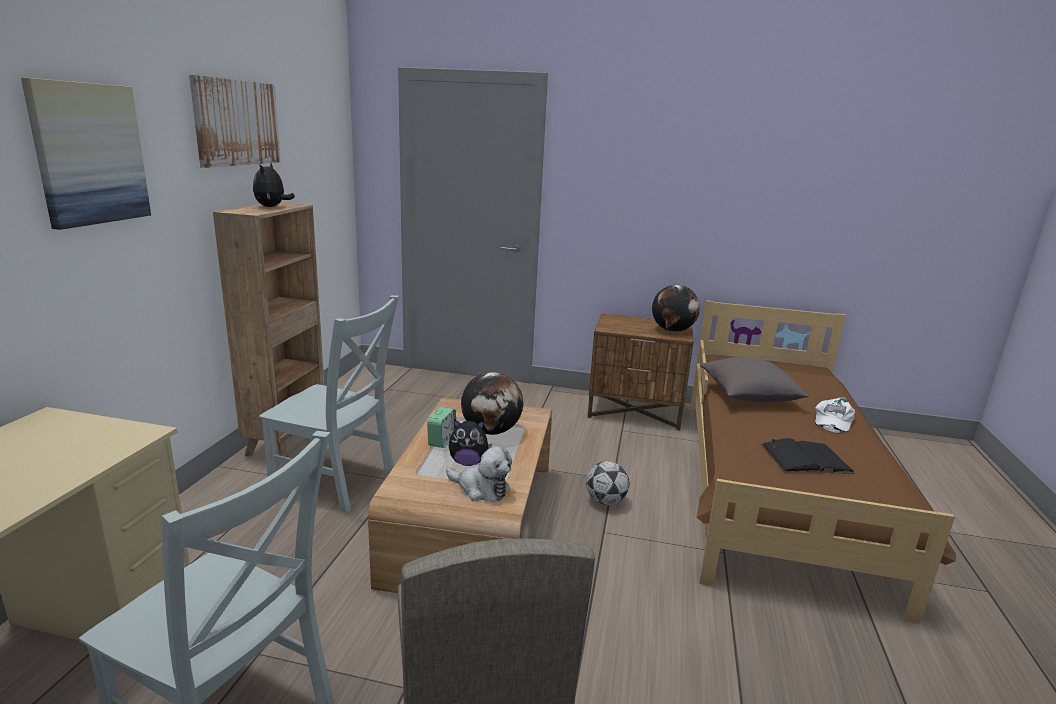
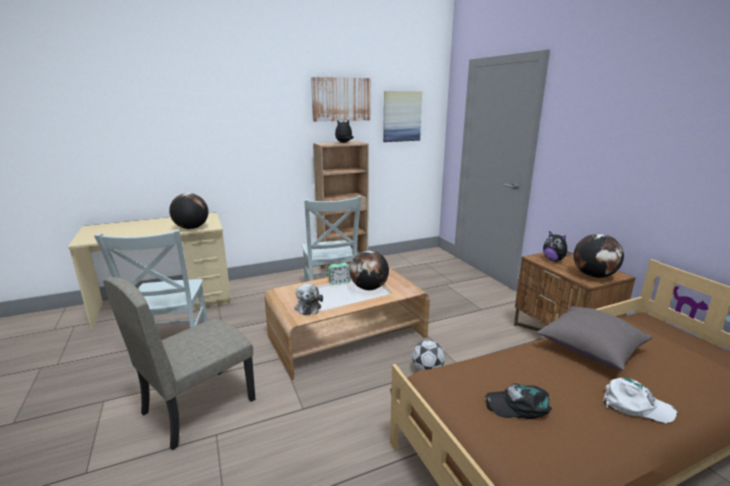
camera: 55 degrees right, 0 degrees up
(89, 154) = (250, 114): picture -> picture (401, 116)
(95, 454) = (191, 228): none -> globe
(468, 462) = (328, 295): plush toy -> plush toy (554, 260)
(805, 458) = (518, 405): black book -> black cap
(832, 420) = (636, 406): white cap -> white cap turned 150 degrees counterclockwise

